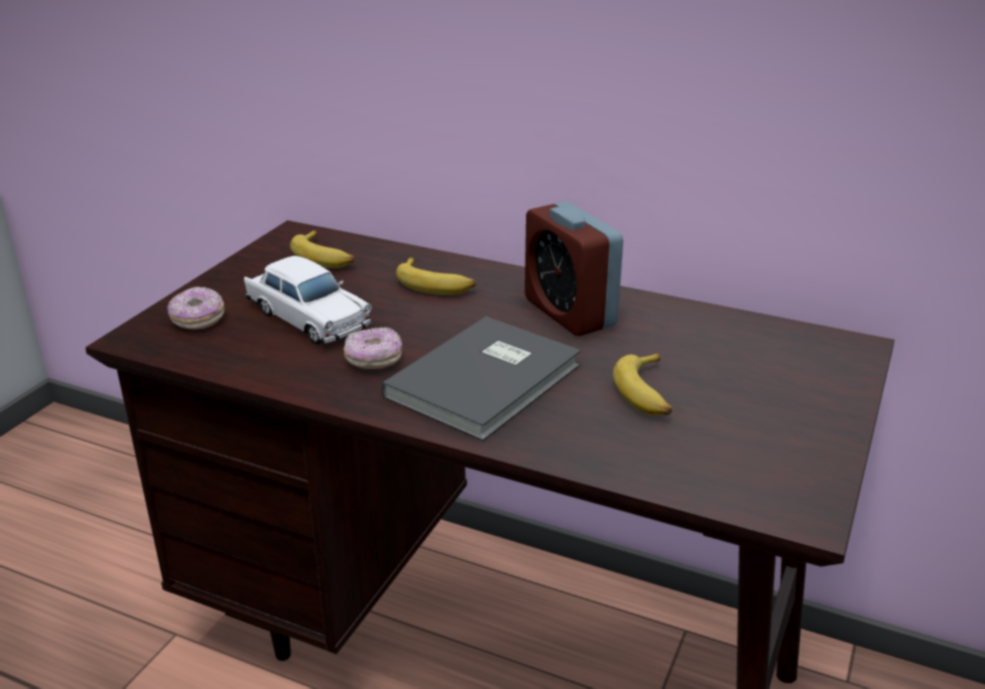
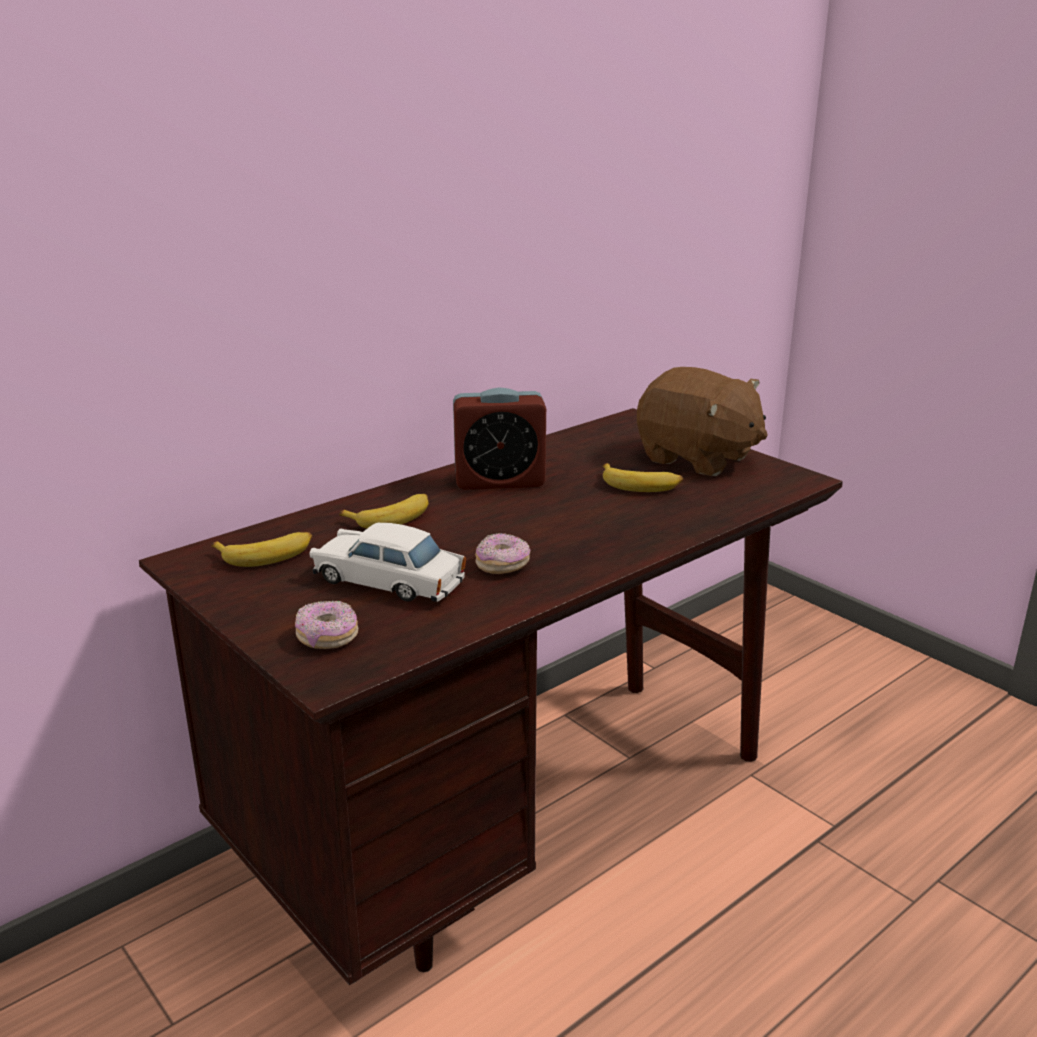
camera: 65 degrees left, 5 degrees down
(308, 317) = (388, 581): white toy car -> white toy car turned 135 degrees counterclockwise
(489, 381) = (578, 529): grey book -> none
(777, 417) = (697, 458): none -> brown plush toy

